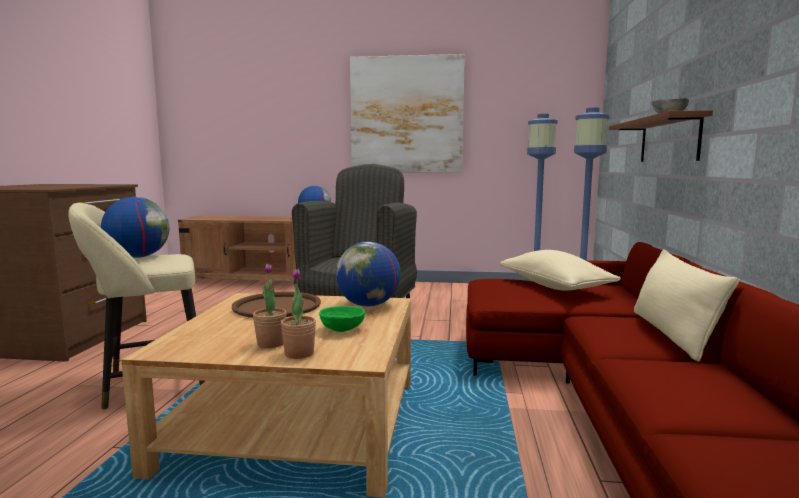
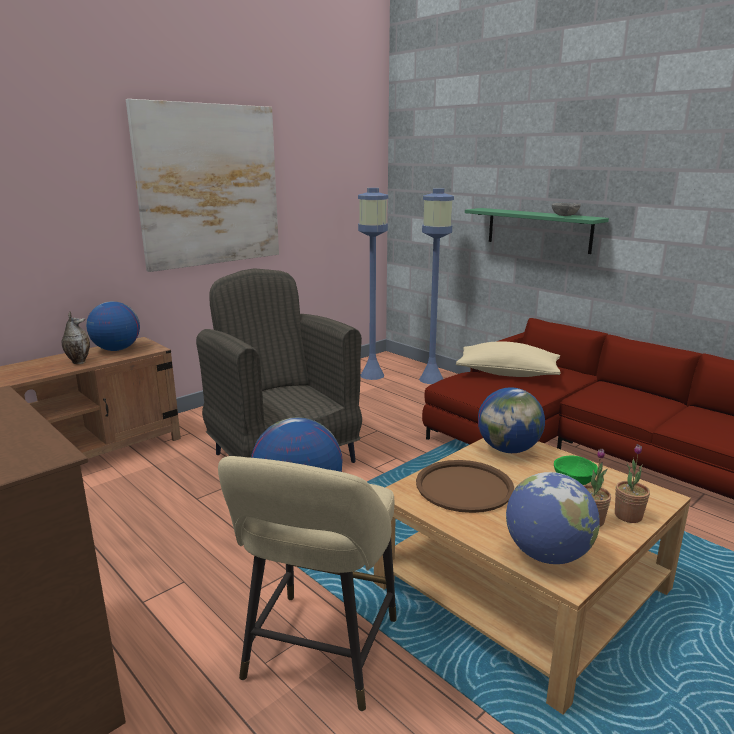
camera: 50 degrees left, 10 degrees up
(193, 340) = (547, 555): none -> globe
(285, 219) = (78, 361): none -> vase
(668, 140) = (538, 230): brown shelf -> green shelf
(672, 334) = (640, 393): beige pillow -> none

